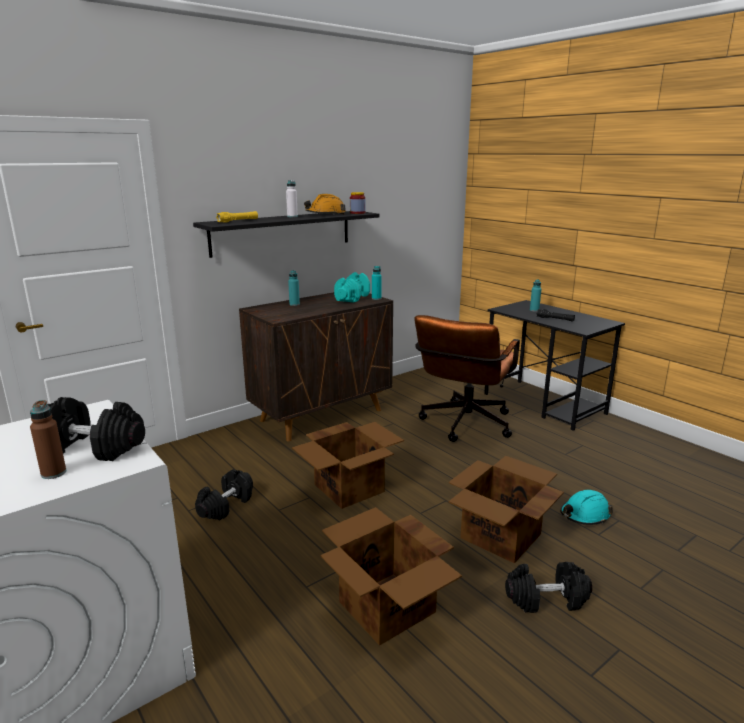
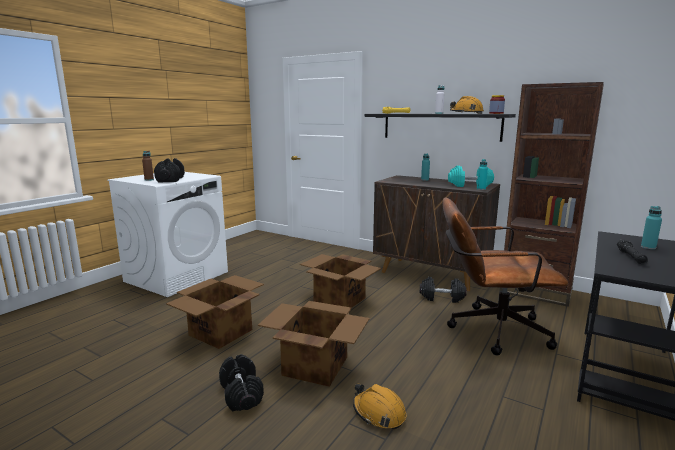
camera: 70 degrees right, 5 degrees down
(226, 506) = (296, 273): black dumbbell -> black dumbbell (442, 298)
(403, 384) = (535, 291): none -> brown bookcase
(584, 515) = (378, 413): turquoise hard hat -> orange hard hat

